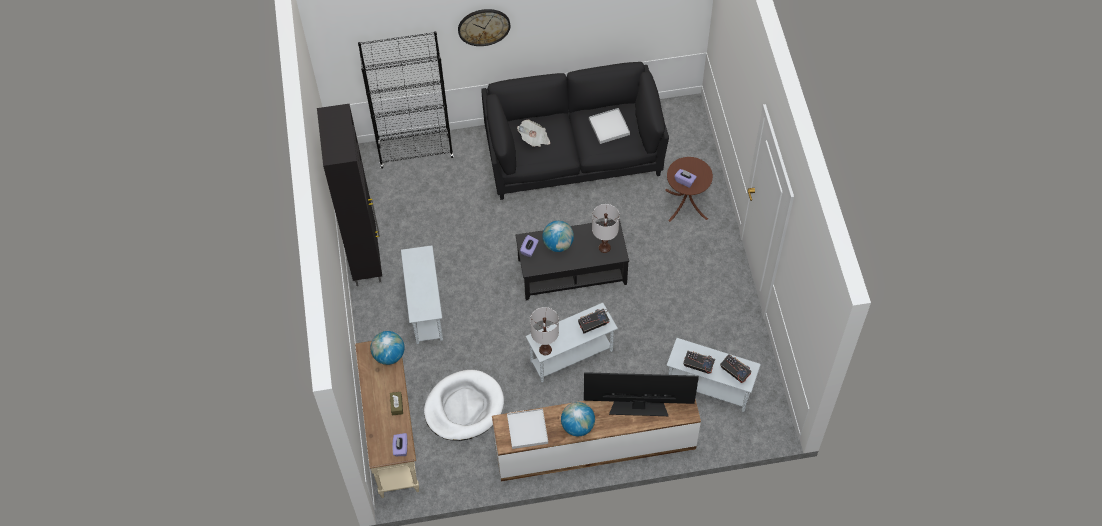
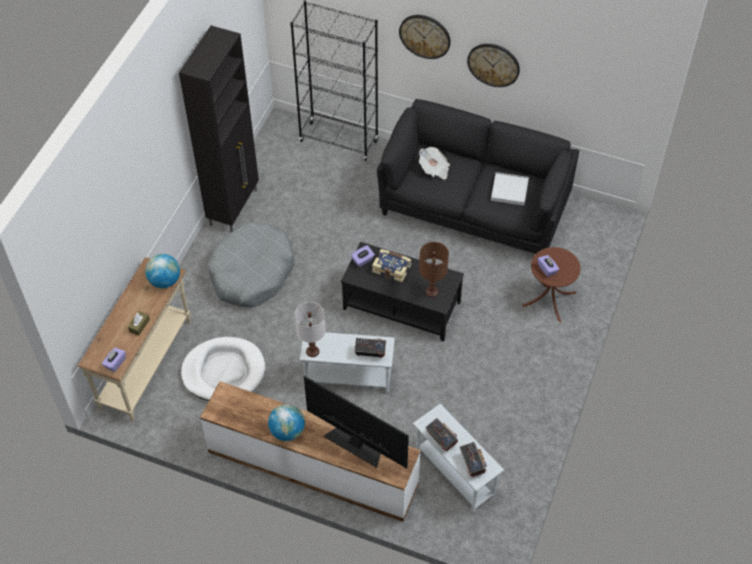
camera: 30 degrees right, 5 degrees down
(425, 309) = (252, 273): white side table -> grey dog bed
(527, 429) = (241, 410): white tray -> none
(554, 25) = (493, 64): none -> wall clock
(558, 244) = (392, 268): globe -> book
(604, 247) = (432, 292): white table lamp -> brown table lamp

